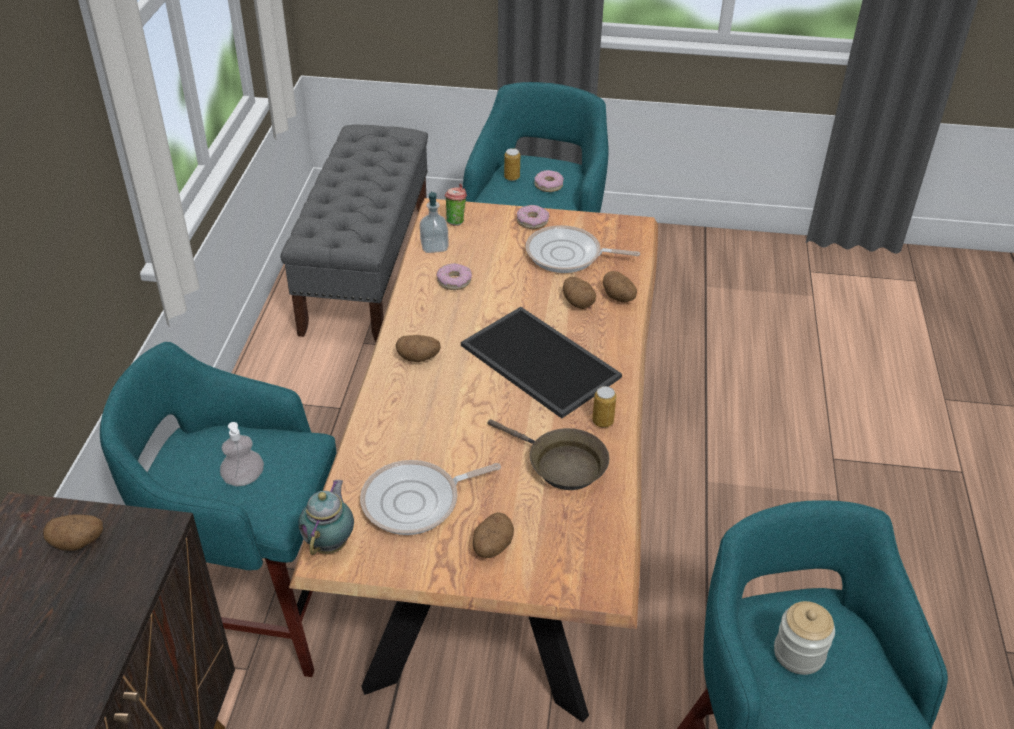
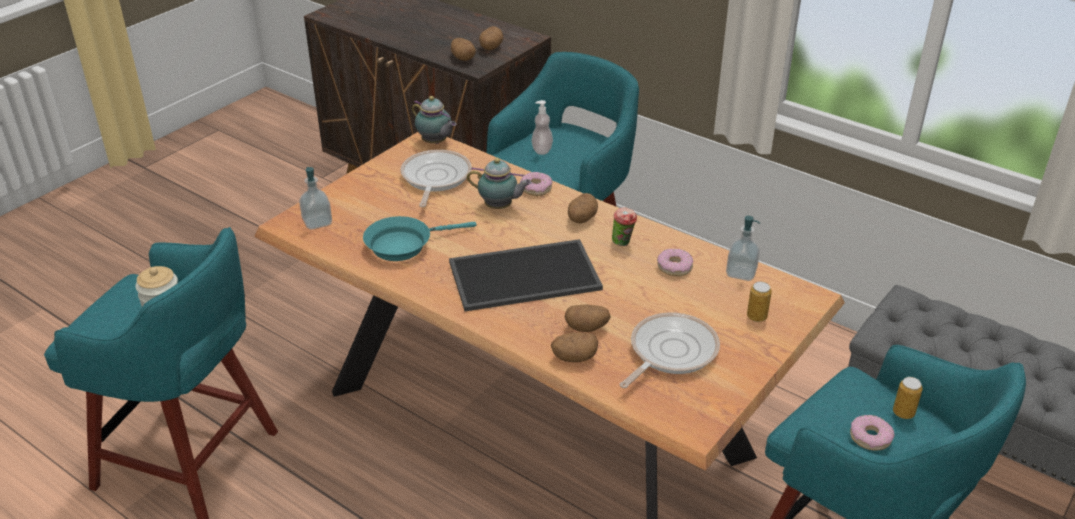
camera: 120 degrees right, 5 degrees down
(438, 422) = (500, 207): none -> teapot
(456, 221) = (781, 300): cup -> cup (623, 243)
(492, 547) = (367, 194): potato -> potato (463, 58)
(532, 221) = (750, 351): donut -> donut (536, 188)
(561, 465) = (404, 244): brown frying pan -> turquoise frying pan
(581, 561) = (317, 222): none -> soap dispenser
(602, 421) = (425, 280): can -> can (756, 317)

